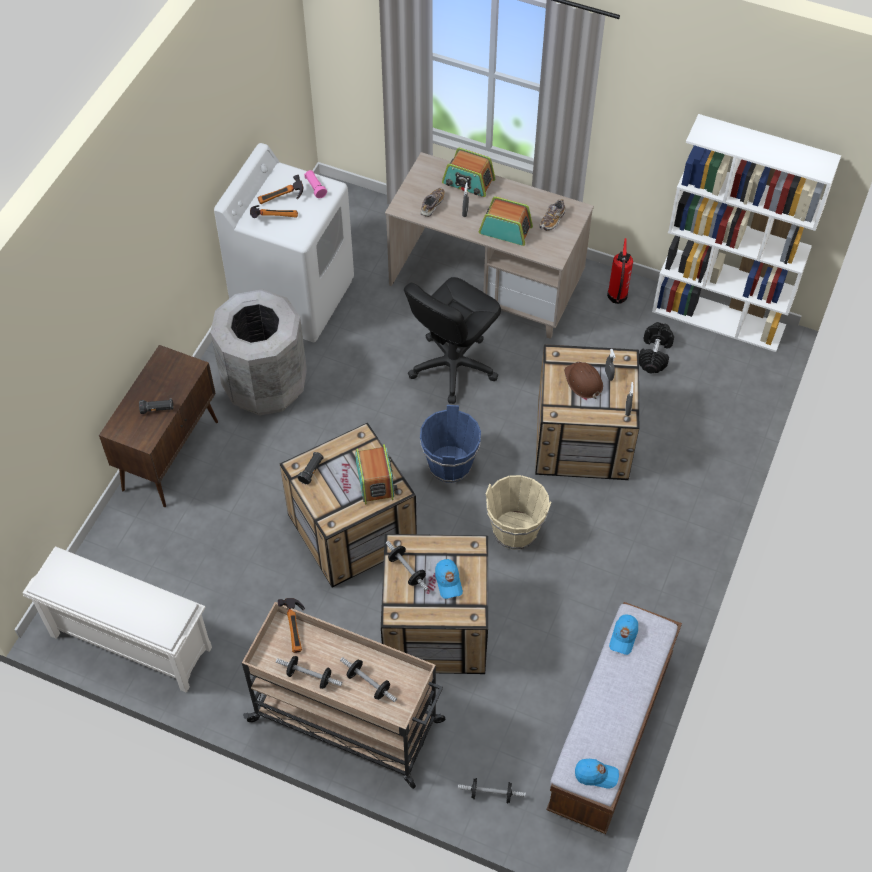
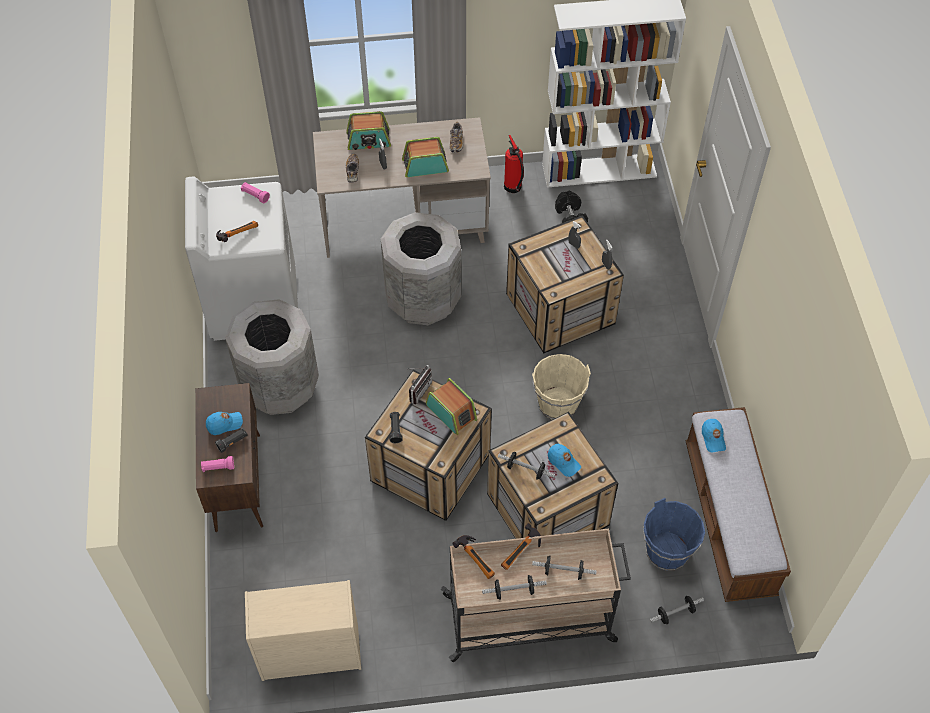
camera: 30 degrees left, 0 degrees up
(129, 642) = (309, 652): white shoe rack -> beige dresser
(130, 426) = (218, 467): none -> pink flashlight
(282, 200) = (234, 217): hammer -> hammer (522, 554)
(358, 443) = (417, 390): none -> radio
(449, 465) = (473, 378): blue bucket -> blue bucket (666, 552)
(453, 366) = (423, 299): black office chair -> grey trash can
(583, 381) = (558, 258): brown hard hat -> none
(596, 775) = (763, 551): blue cap -> blue cap (224, 424)

